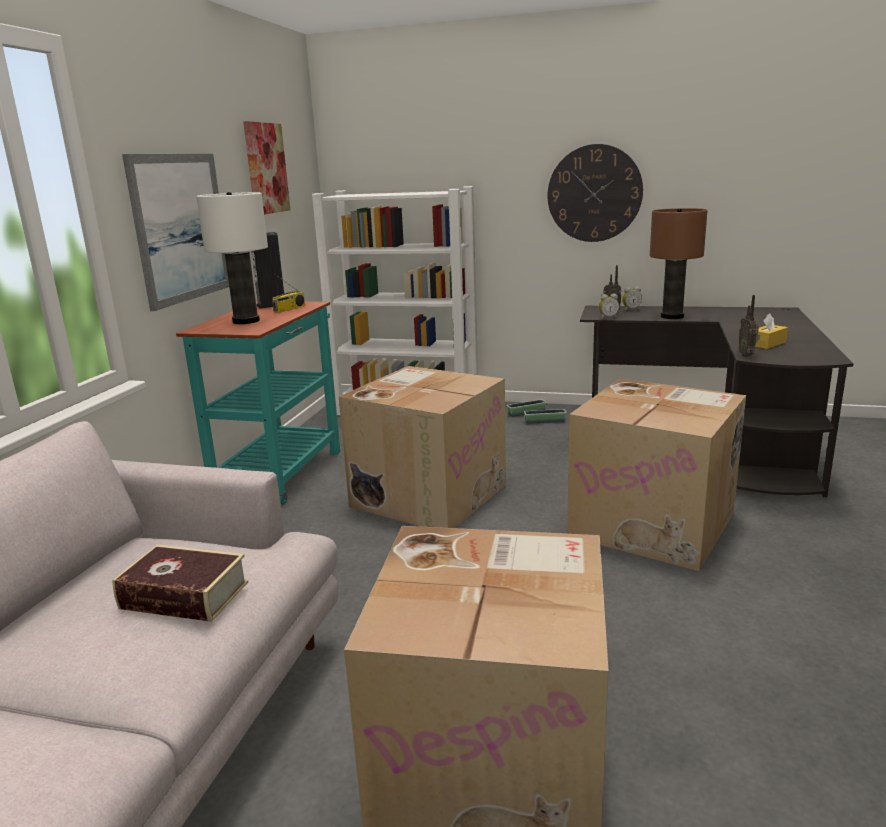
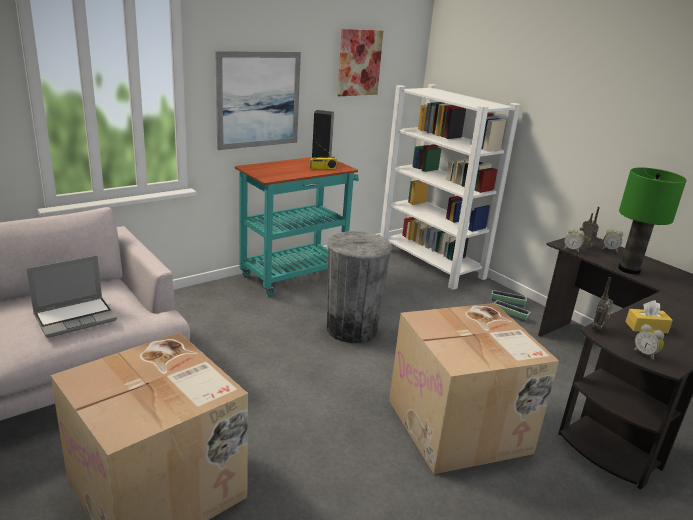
camera: 35 degrees right, 5 degrees up
(184, 595) = (76, 317): book -> laptop
(246, 321) = (281, 170): white table lamp -> none
(428, 494) = (351, 329): cardboard box -> grey trash can
(594, 193) = (615, 136): wall clock -> none
(672, 316) = (629, 269): brown table lamp -> green table lamp
(806, 358) = (645, 354): none -> alarm clock

